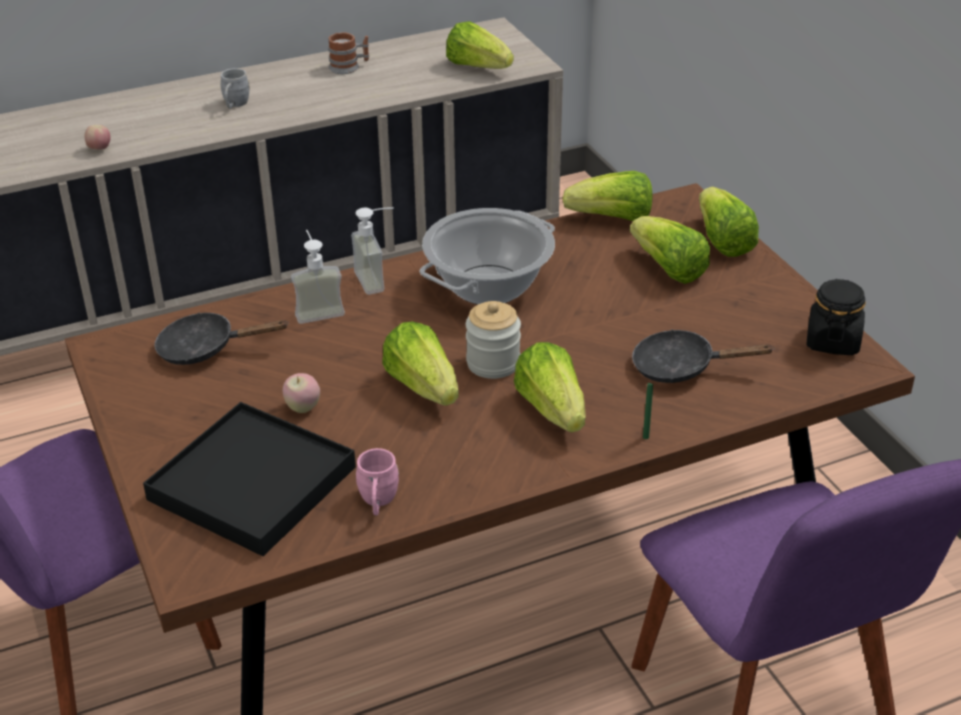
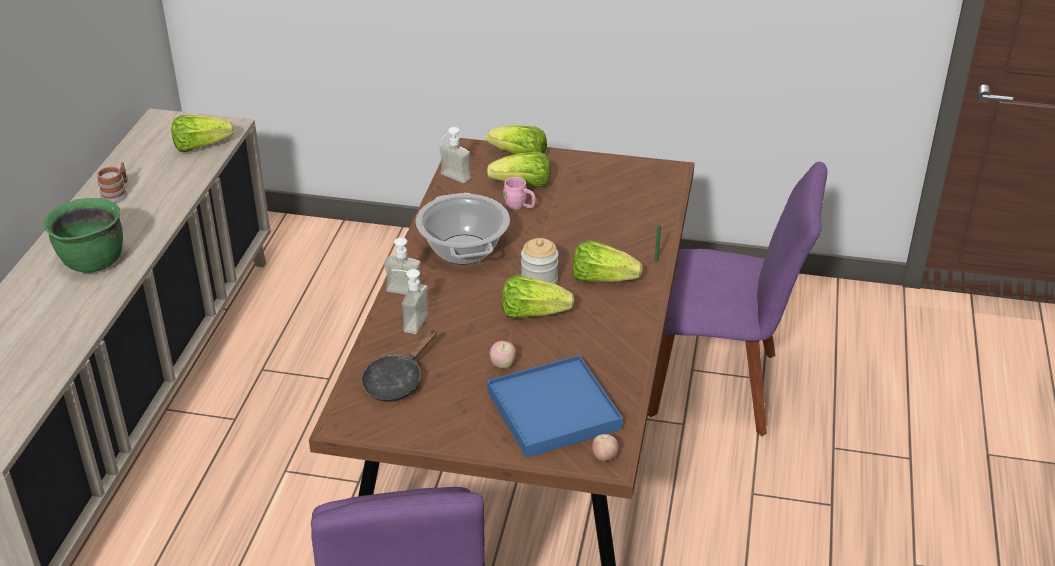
camera: 55 degrees left, 0 degrees up
(100, 149) = (61, 345): apple -> apple (604, 457)
(234, 105) = (92, 261): grey mug -> green cooking pot
(252, 484) = (554, 410): black tray -> blue tray
(378, 502) = (617, 370): pink mug -> pink mug (519, 206)
(612, 218) = (451, 179): lettuce -> soap dispenser
(681, 367) = (613, 223): black frying pan -> none
(832, 341) = (643, 169): black jar -> none

